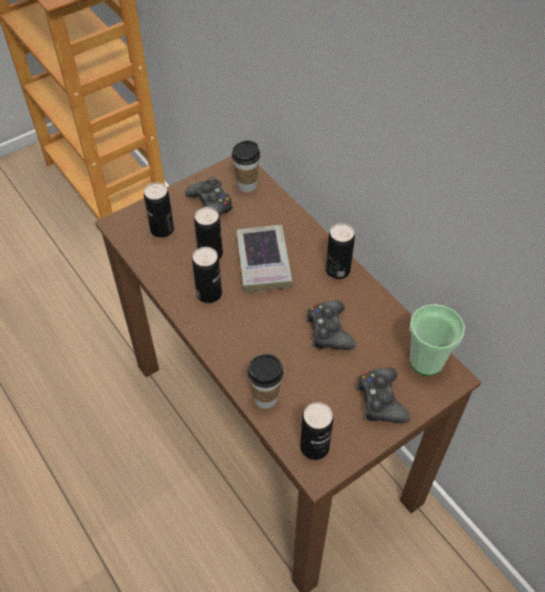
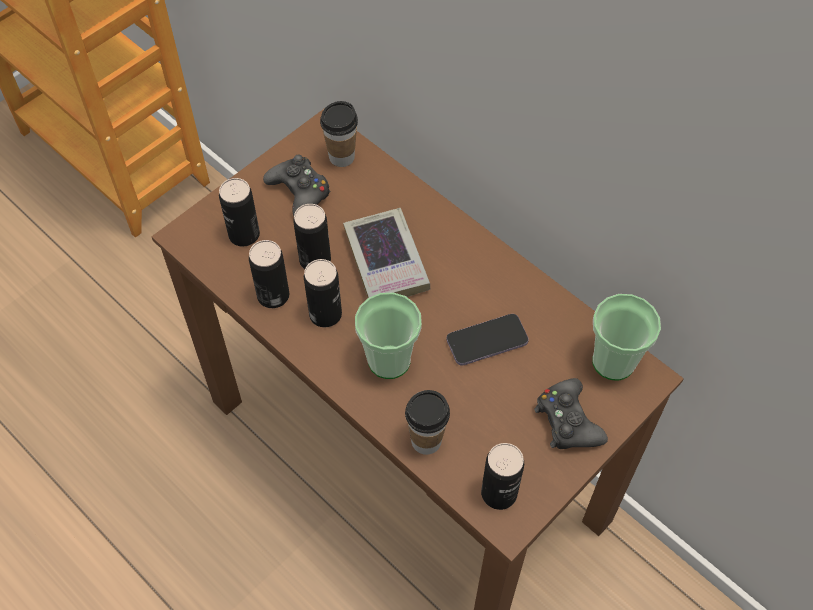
camera: 10 degrees left, 5 degrees up
(250, 334) = (389, 360): none -> cup
(329, 331) = (487, 341): black game controller -> phone
(337, 270) = (482, 258): can -> can (273, 295)

